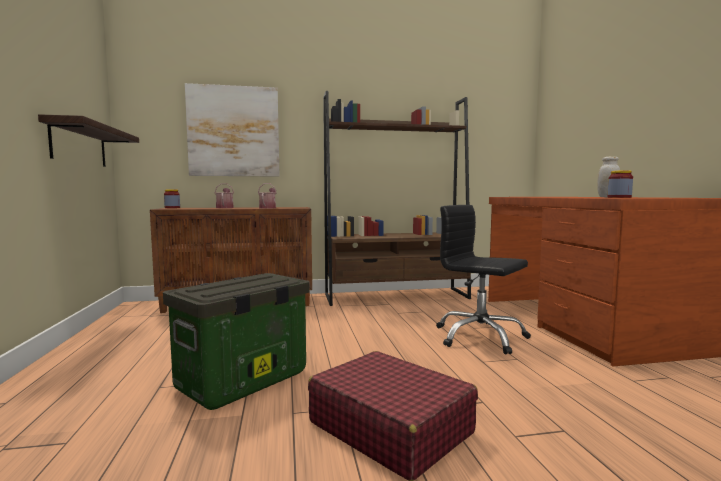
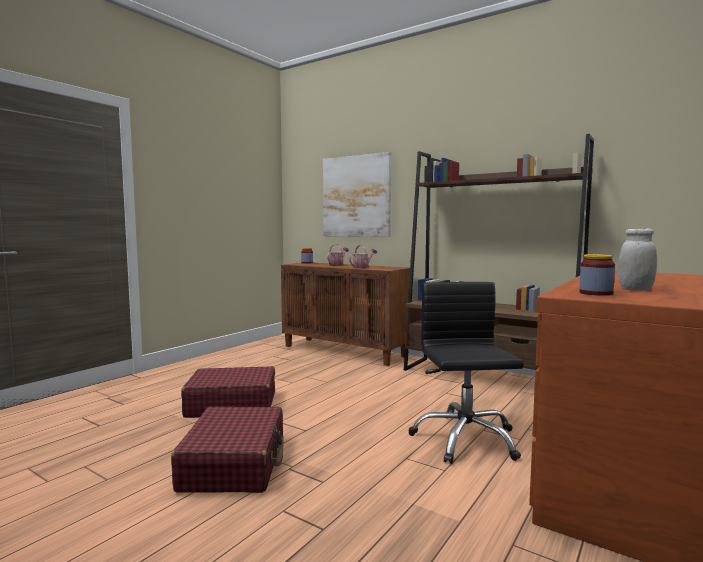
camera: 45 degrees right, 0 degrees up
(79, 145) = (240, 218): shelf -> none
(242, 382) = (231, 404): storage box -> red suitcase

